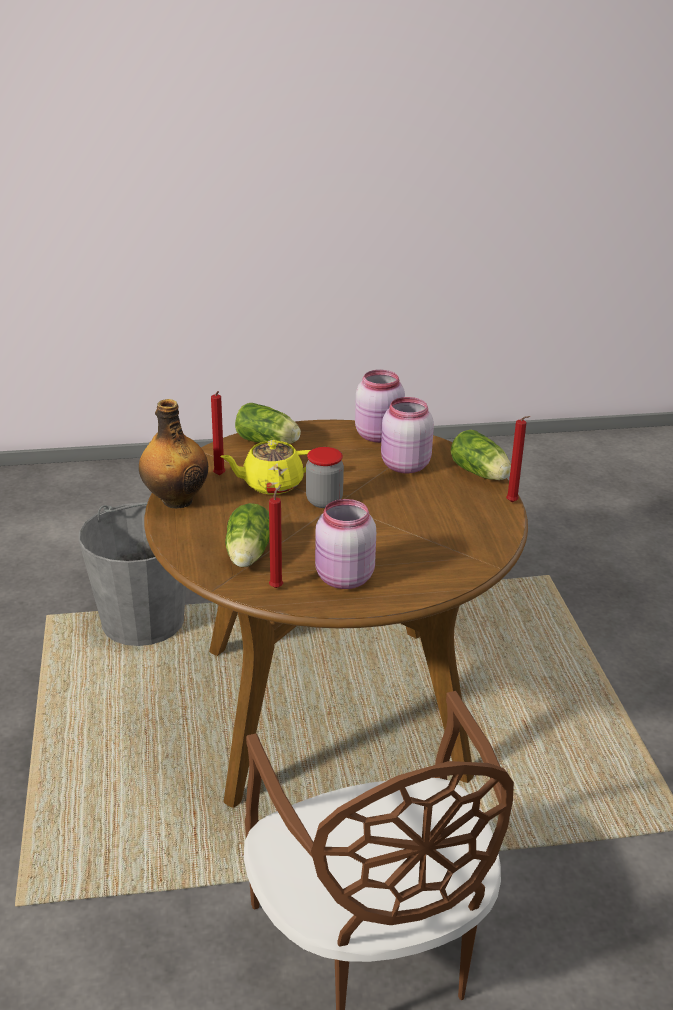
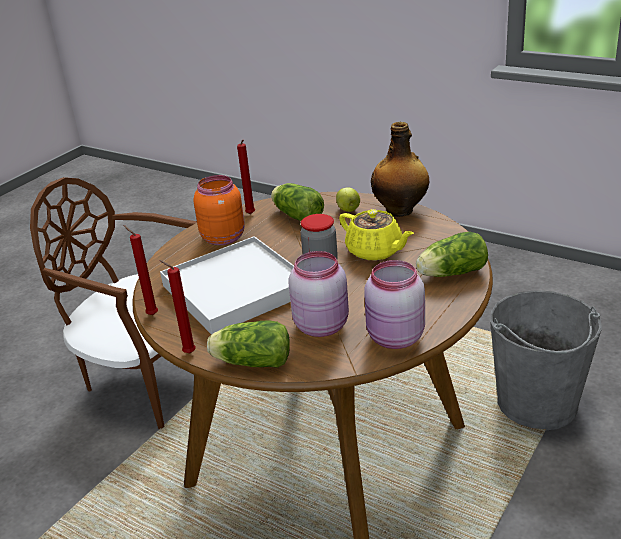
camera: 135 degrees right, 0 degrees up
(203, 529) = (348, 210): none -> apple
(219, 476) = (415, 235): red candle -> red candle (151, 314)
(271, 484) = (375, 251): yellow teapot -> yellow teapot turned 105 degrees clockwise
(343, 578) = (223, 237): pink jar -> orange jar
(413, 524) = (236, 289): none -> white tray

